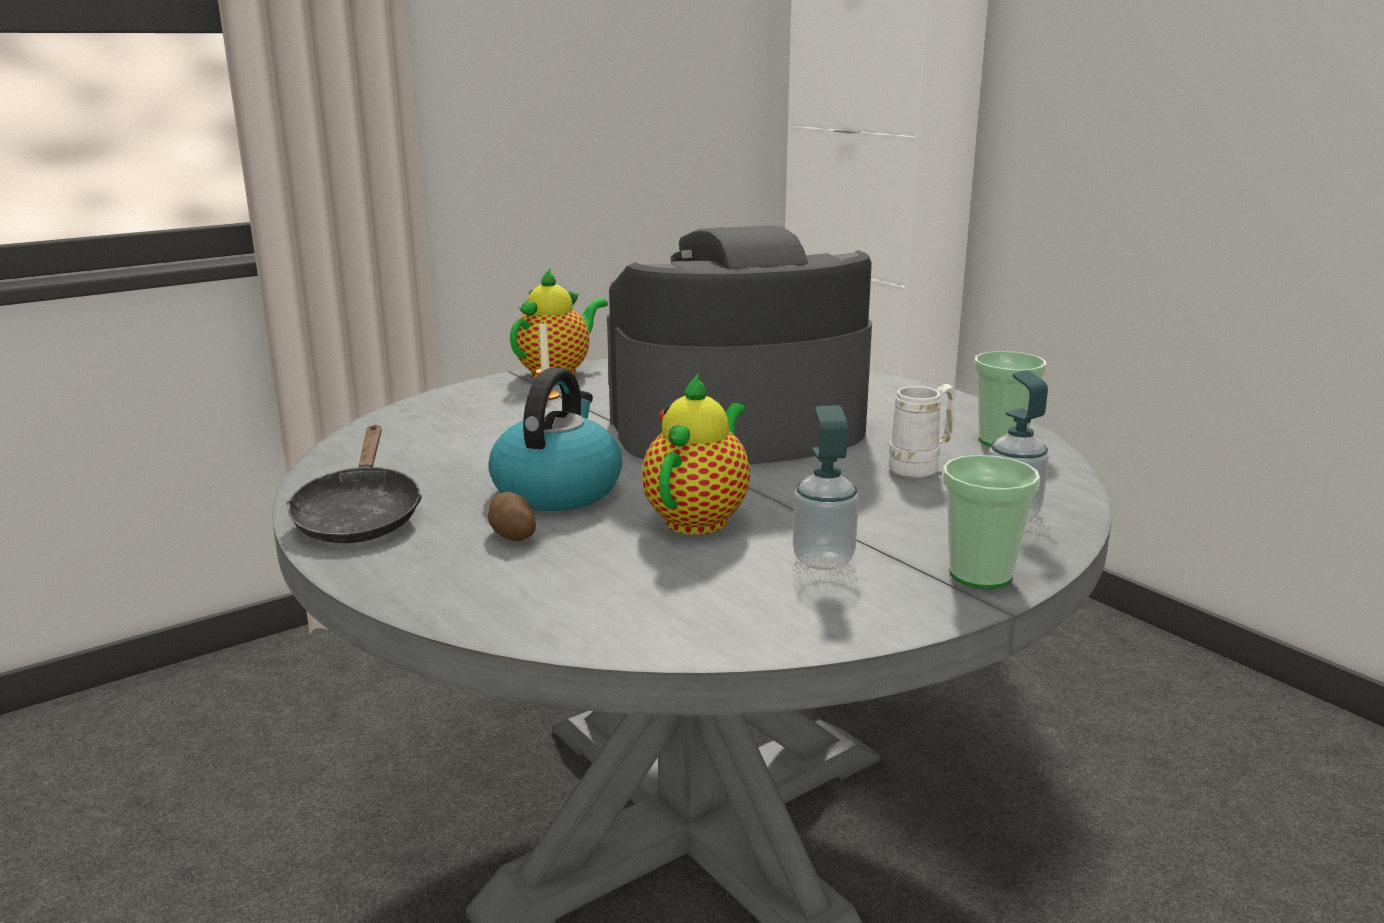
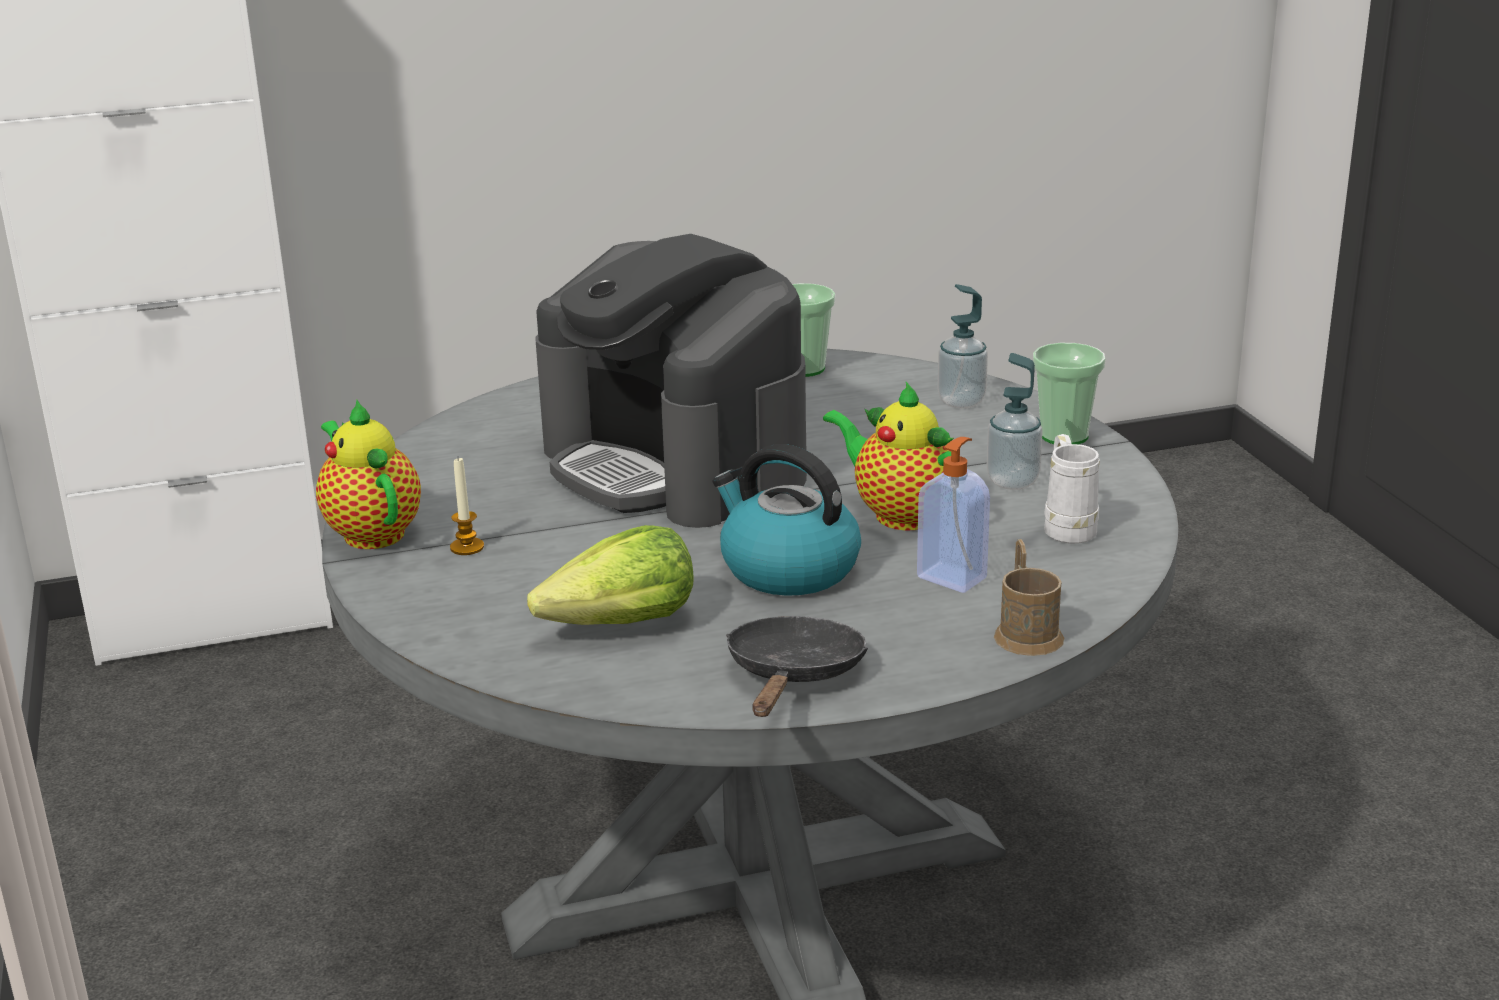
camera: 70 degrees left, 5 degrees up
(359, 516) = (793, 676): black frying pan -> black frying pan turned 90 degrees counterclockwise
(438, 452) = (622, 624): none -> lettuce
(462, 602) = (1025, 632): none -> brown mug
(512, 535) = (889, 600): potato -> none
(572, 556) = (953, 577): none -> soap dispenser
(736, 428) = (675, 465): coffee machine -> coffee machine turned 45 degrees counterclockwise
(921, 468) = (844, 410): white mug -> white mug (1067, 527)

